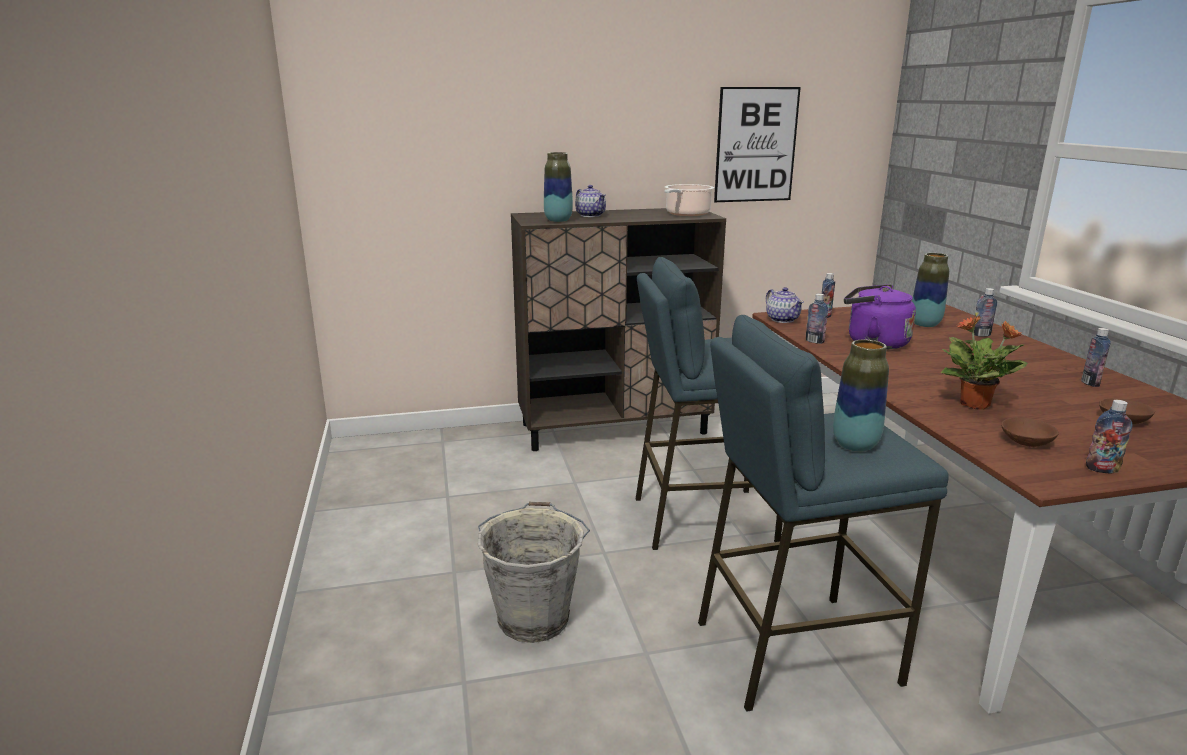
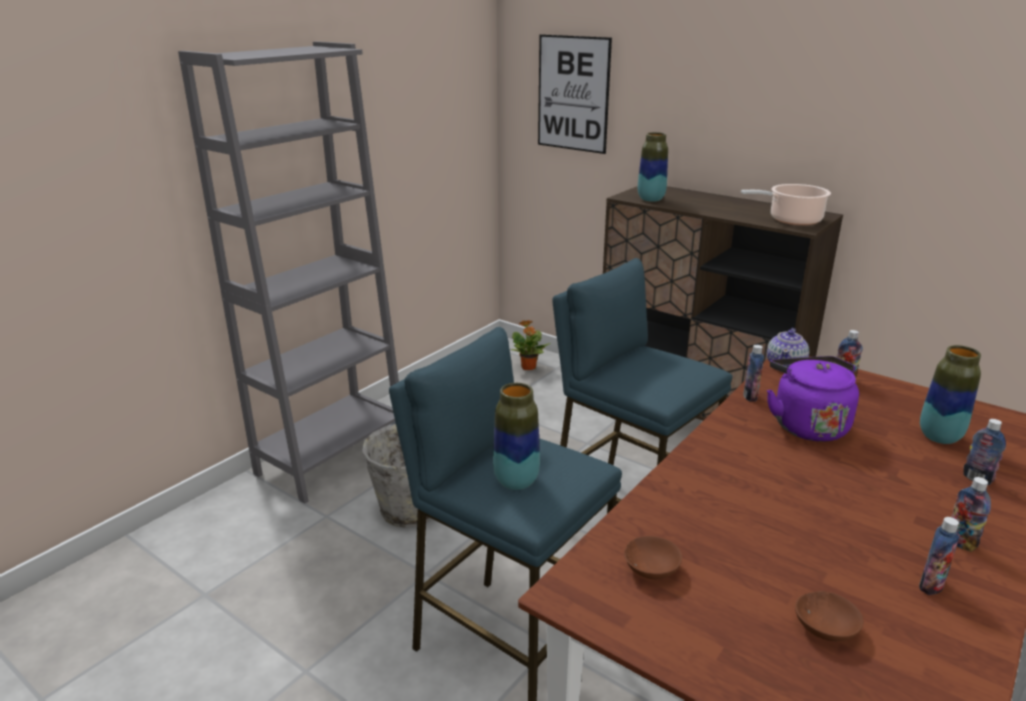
camera: 50 degrees right, 5 degrees up
(359, 630) = (332, 457): none -> grey bookcase
(590, 215) = (698, 200): teapot -> none
(756, 145) = (938, 152): picture -> picture (573, 94)
(975, 405) = (713, 520): potted plant -> potted plant (528, 367)
(1102, 469) = (639, 628): bottle -> bottle (960, 542)

